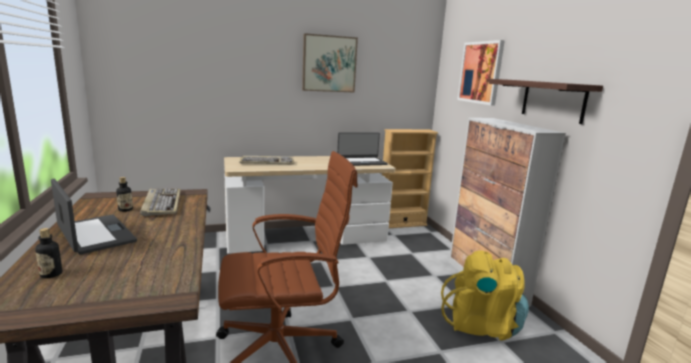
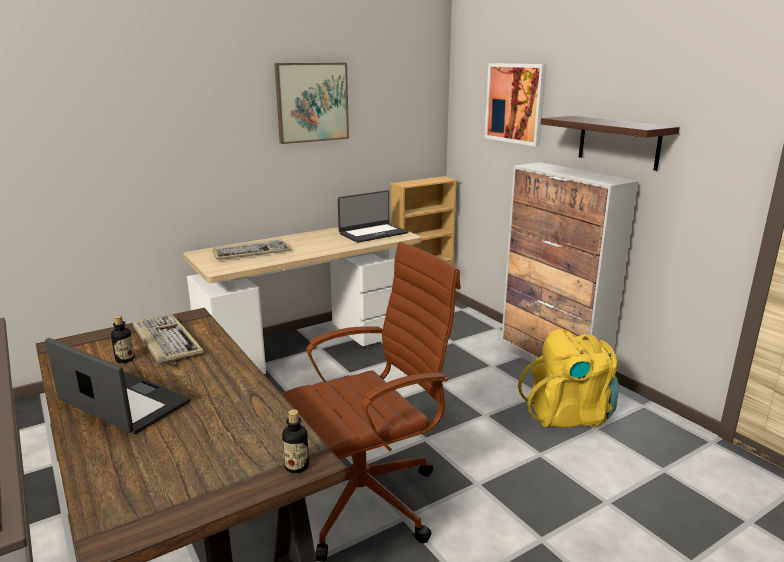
camera: 15 degrees left, 5 degrees up
(51, 274) = (127, 467): bottle -> bottle (296, 466)

